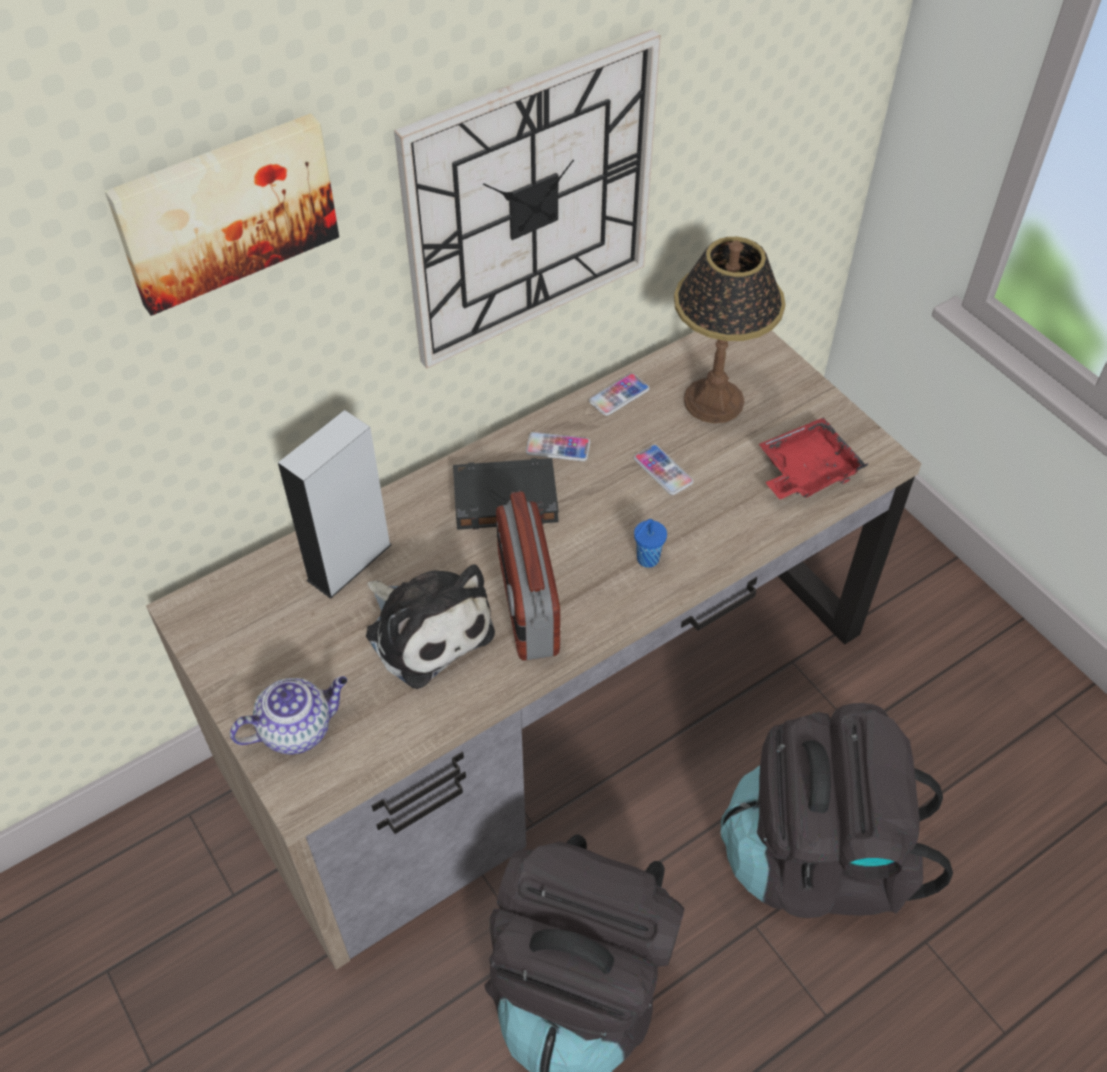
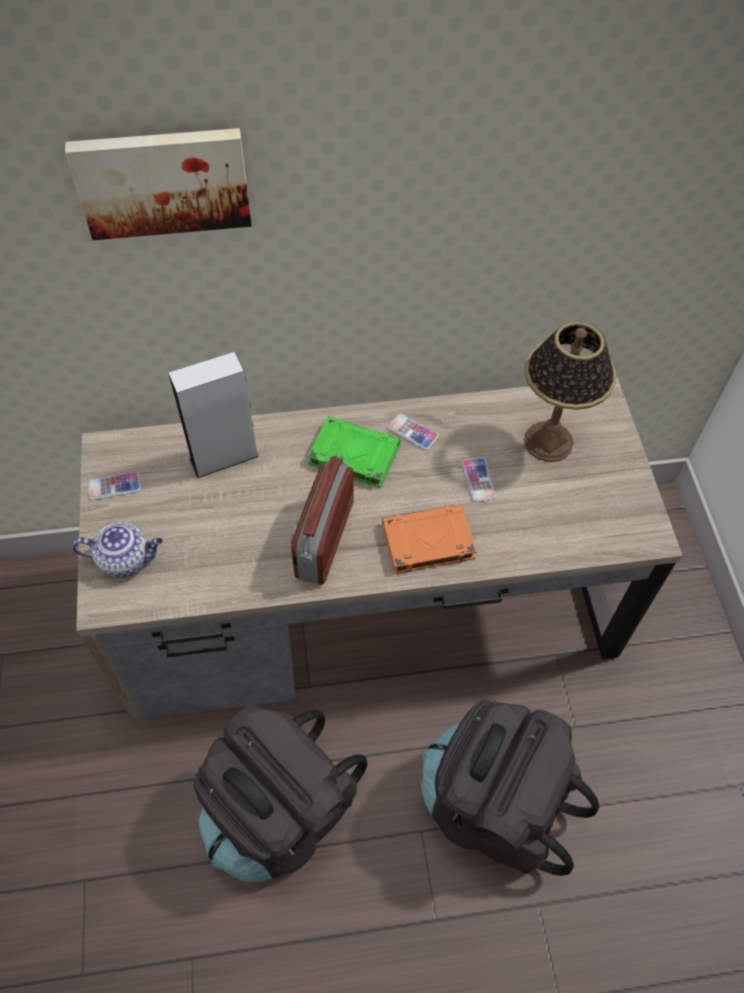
camera: 25 degrees right, 5 degrees up
(426, 629) = (246, 527): plush toy -> none
(504, 499) = (353, 455): black book -> green book
(530, 203) = (429, 245): wall clock -> none
(619, 395) = (480, 410): phone -> phone (114, 486)
(646, 560) = (426, 542): blue cup -> orange book
(806, 471) = (586, 524): red tray -> none

